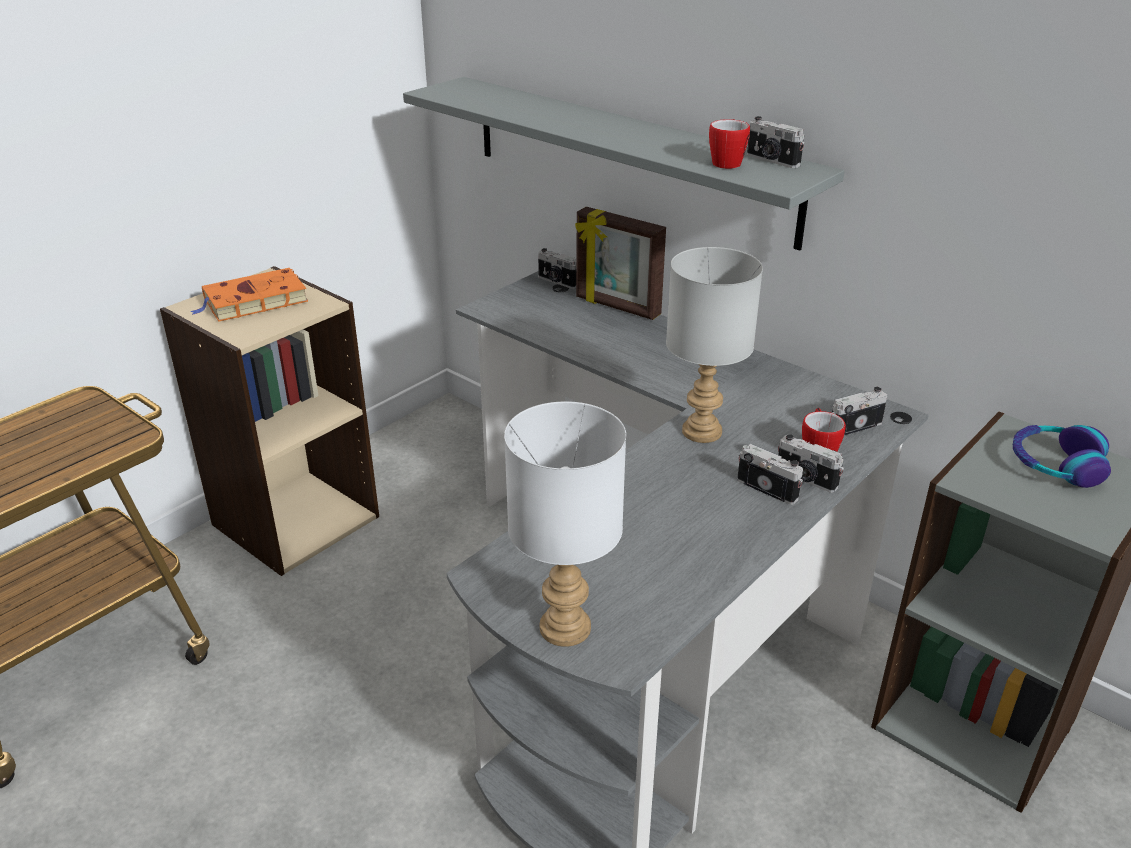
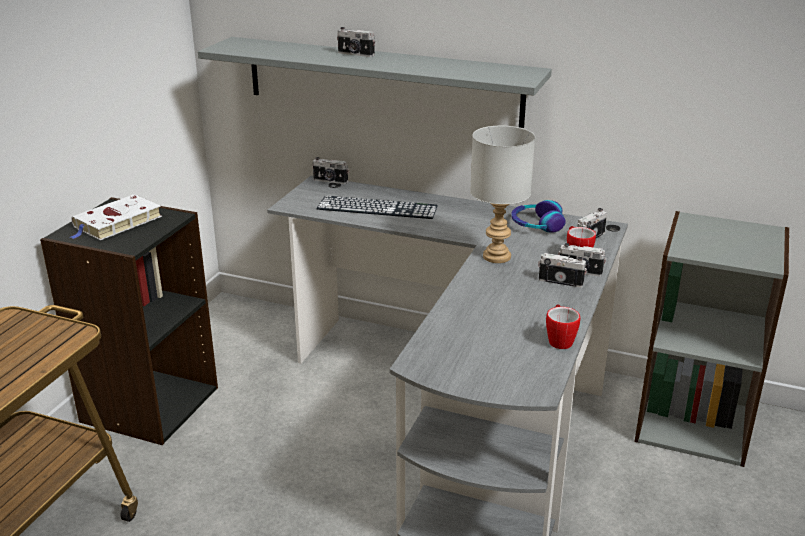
camera: 20 degrees left, 5 degrees down
(253, 301) = (116, 223): orange book -> white book
(295, 520) = (149, 404): beige bookcase -> black bookcase
(563, 627) = (490, 381): white table lamp -> none
(591, 329) = (377, 207): none -> keyboard
(617, 307) = (384, 191): picture frame -> none
(727, 162) = (475, 71): mug -> mug (559, 340)
(772, 160) = (502, 68): camera -> camera (355, 54)
(1055, 465) = (725, 234): headphones -> headphones (536, 225)

